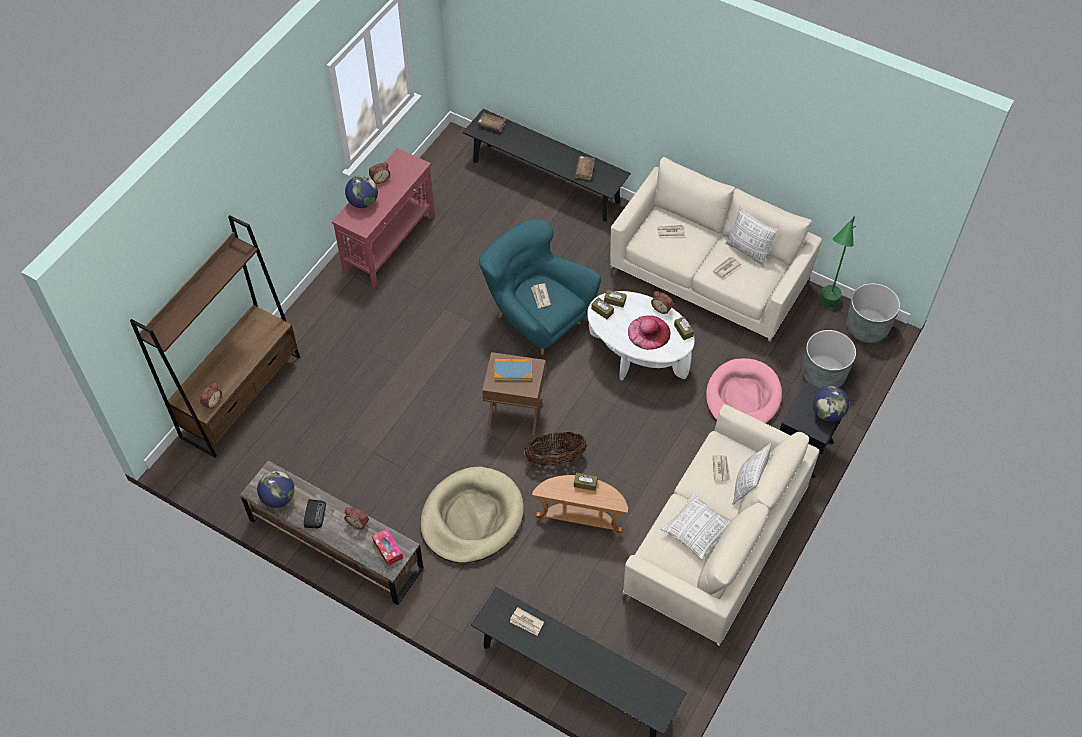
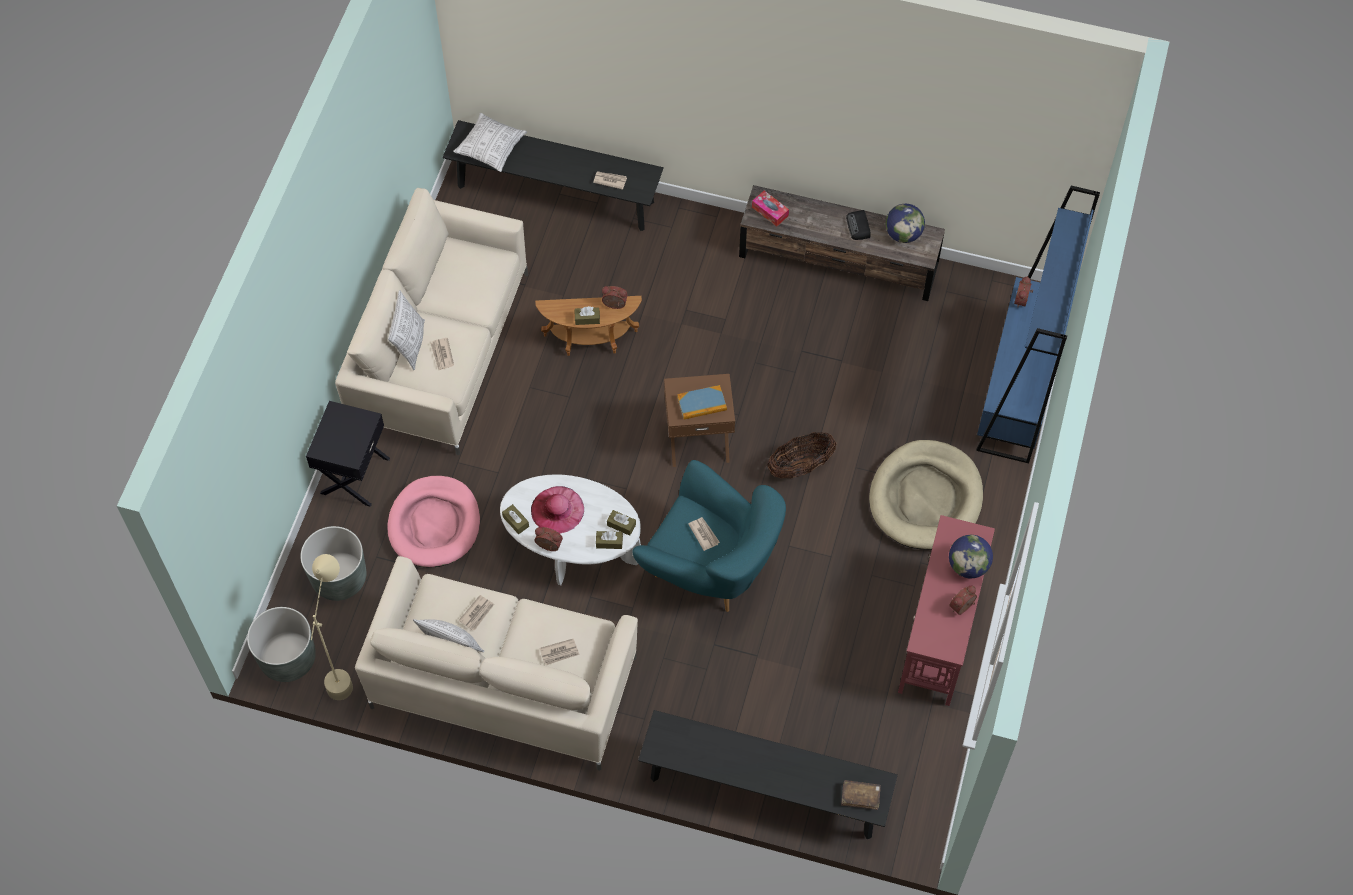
camera: 165 degrees right, 5 degrees up
(241, 396) = (1018, 388): brown bookcase -> blue bookcase
(358, 522) = (810, 229): alarm clock -> alarm clock (614, 305)
(472, 517) = (707, 316): beige dog bed -> beige dog bed (925, 498)
(555, 458) = (637, 400): basket -> basket (800, 466)
(584, 170) = (703, 747): brown book -> none
(696, 531) = (457, 286): pillow -> pillow (491, 148)
(824, 312) = (344, 667): green floor lamp -> beige floor lamp
(827, 413) = (329, 436): globe -> none

